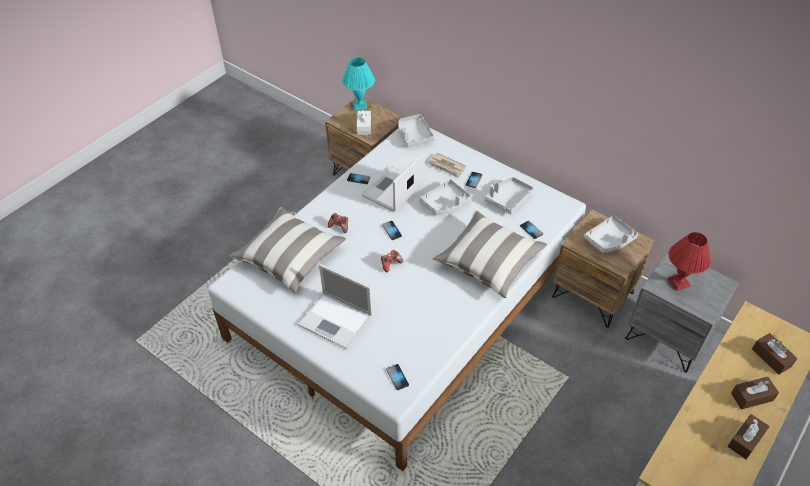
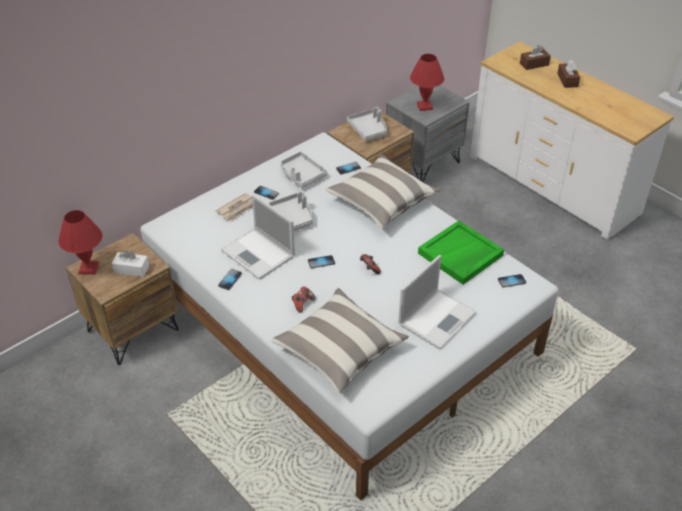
camera: 80 degrees left, 5 degrees down
(359, 105) = (88, 268): turquoise table lamp -> red table lamp
(414, 135) = (174, 226): grey tray -> none
(426, 331) = (460, 255): none -> green tray
(745, 440) = (602, 91): brown tissue box -> none

